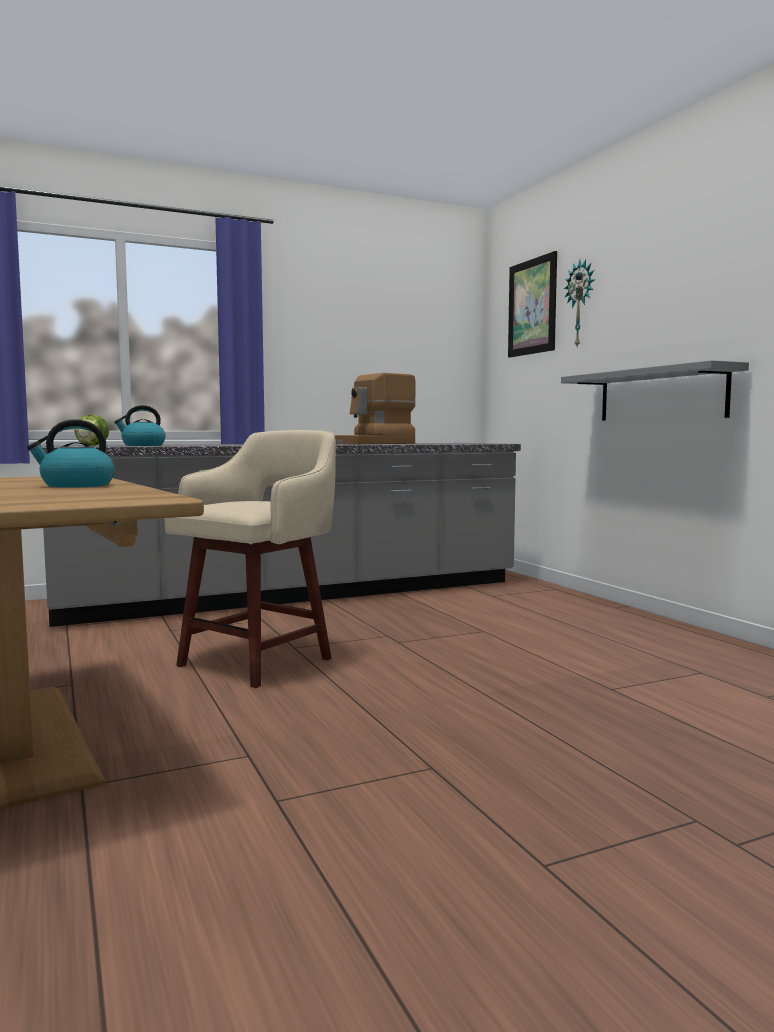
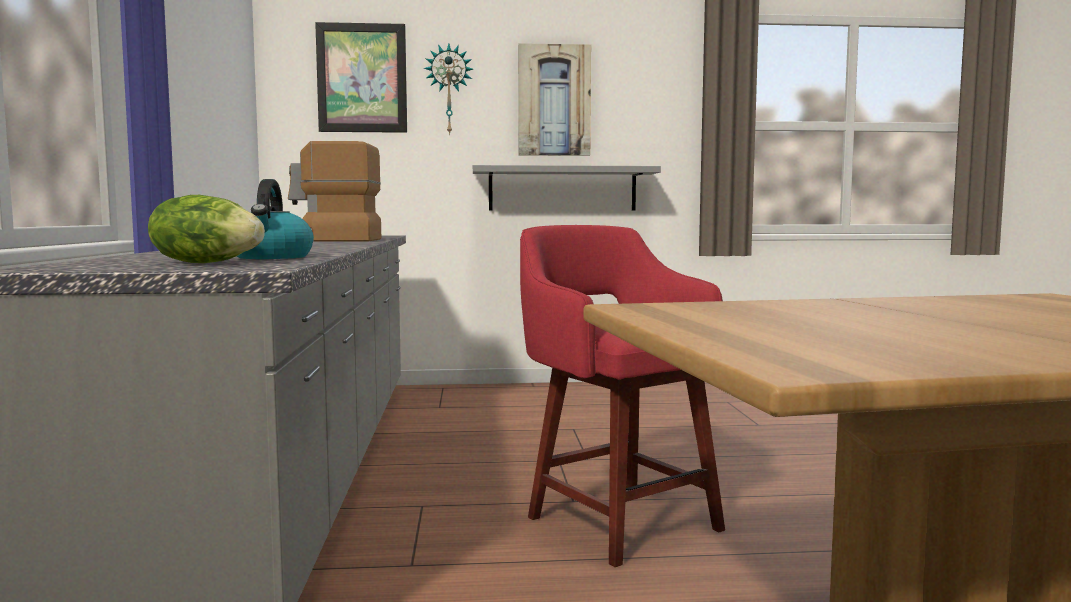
camera: 70 degrees left, 0 degrees up
(76, 485) = (882, 306): kettle -> none
(259, 661) = (619, 521): beige stool -> red stool
(373, 443) = (324, 240): coffee machine -> coffee machine turned 105 degrees clockwise
(657, 296) = (554, 100): none -> picture

